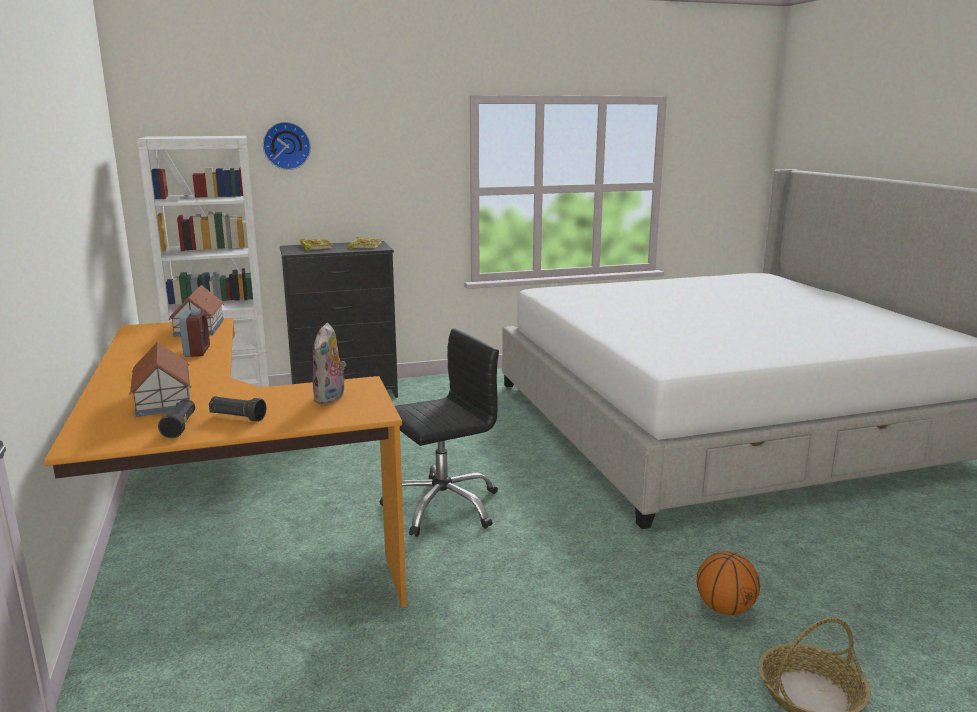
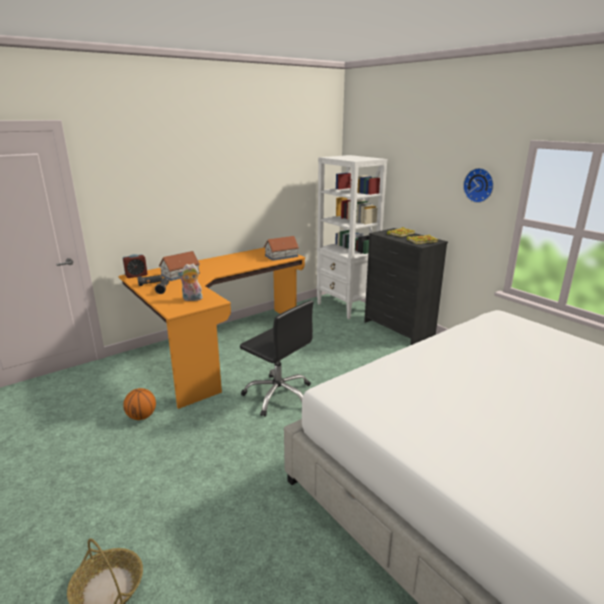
camera: 70 degrees right, 5 degrees up
(197, 351) = (246, 264): alarm clock -> alarm clock (136, 275)
(286, 145) = (407, 167): wall clock -> wall clock (479, 185)
(725, 609) = (199, 537): basketball -> basketball (141, 417)

